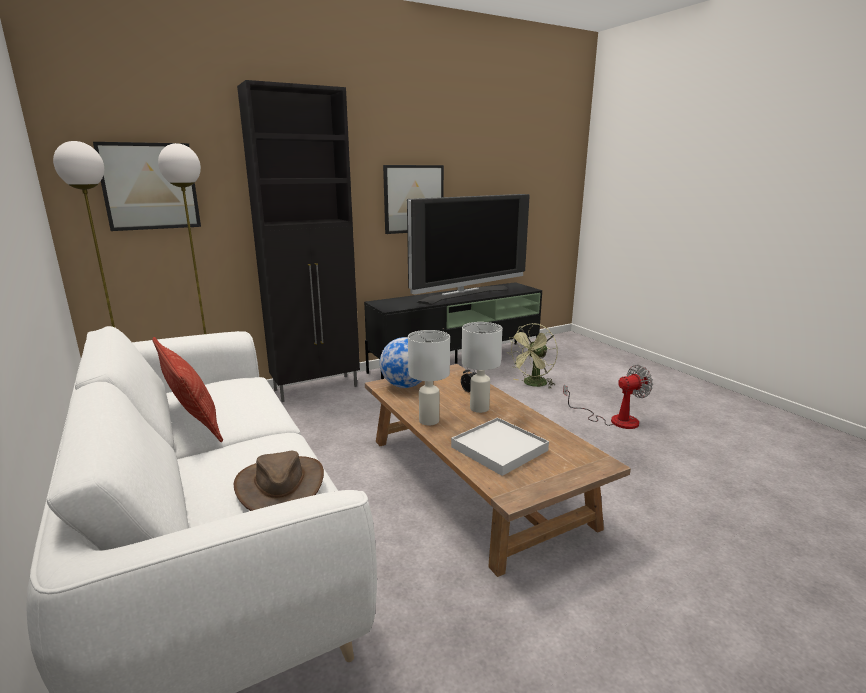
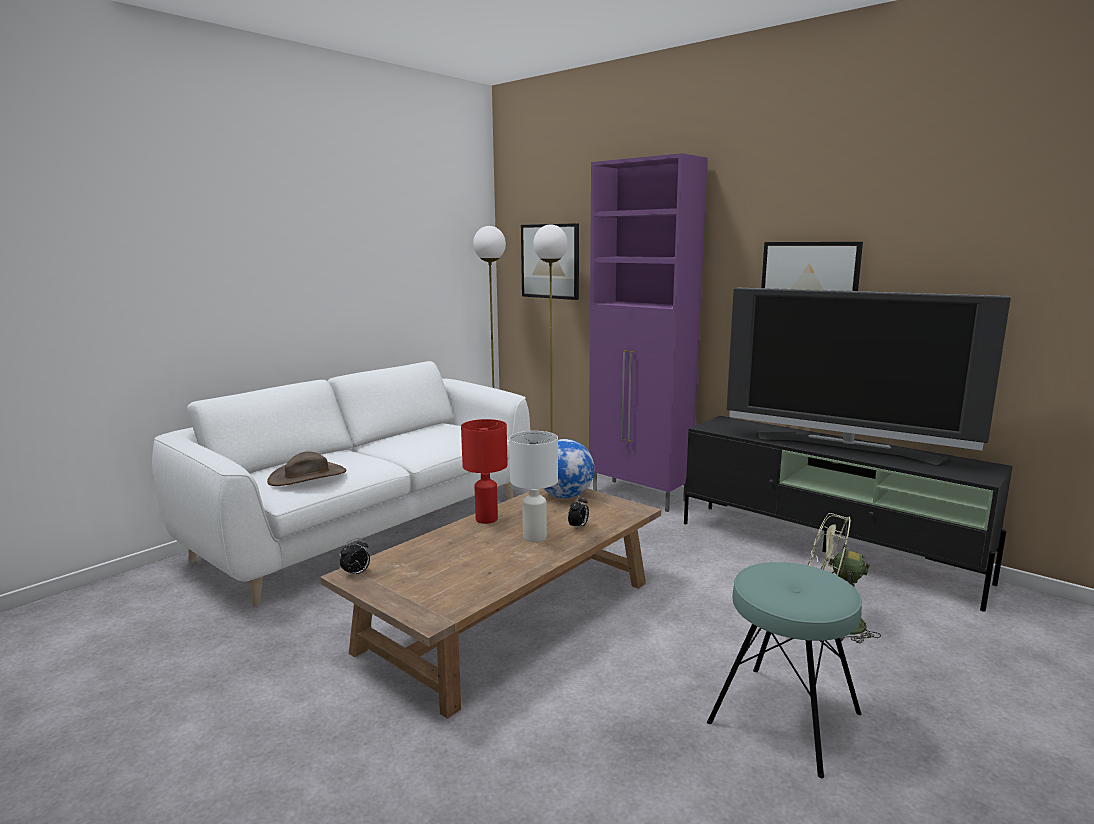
camera: 70 degrees right, 5 degrees down
(192, 418) = (404, 437): pillow -> none
(317, 388) = (639, 496): black cabinet -> purple cabinet
(428, 420) = (486, 519): white table lamp -> red table lamp
(499, 449) = (441, 558): white tray -> none
(513, 492) = (356, 574): none -> alarm clock
(614, 420) = (785, 718): fan -> turquoise stool

